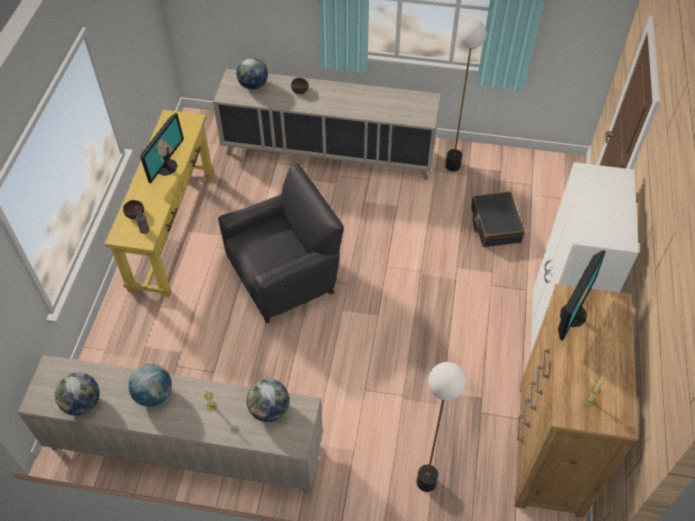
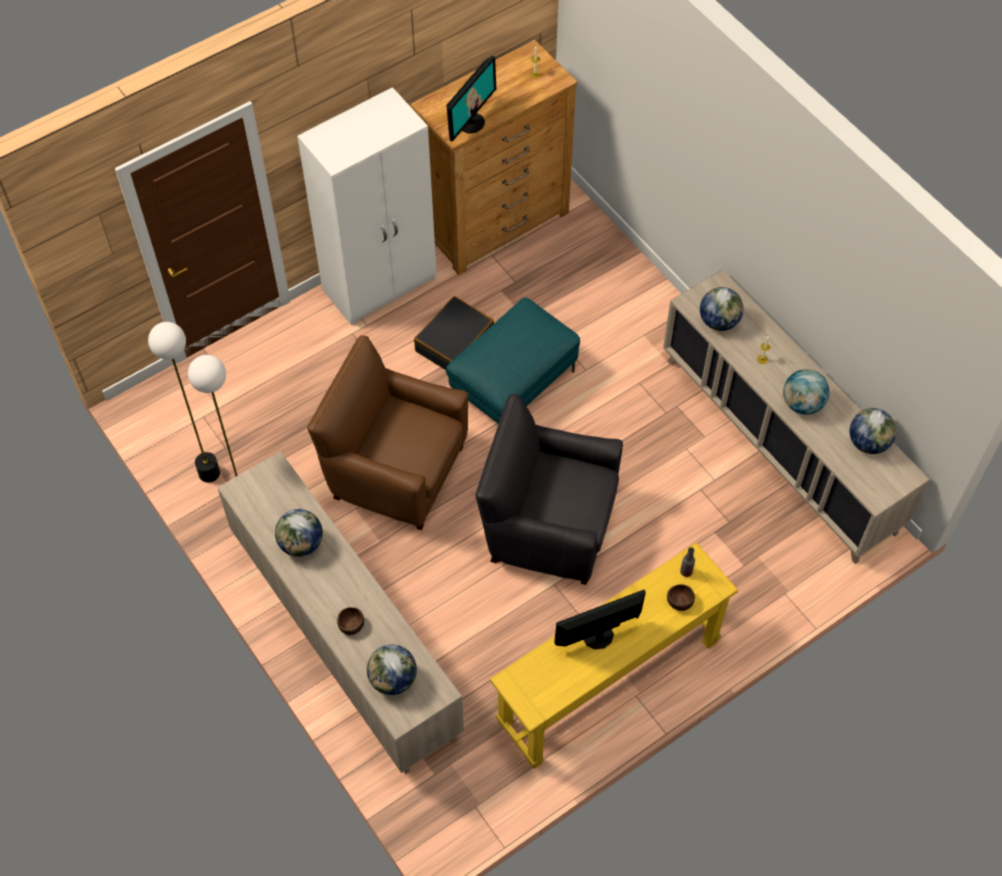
camera: 135 degrees left, 5 degrees up
(367, 101) = (301, 544): none -> globe
(398, 341) = (513, 383): none -> turquoise ottoman
(401, 239) = (396, 470): none -> brown armchair
(426, 482) = (612, 273): floor lamp -> floor lamp (209, 473)
(495, 225) = (294, 409): black suitcase -> black suitcase (455, 343)
(572, 314) = (471, 122): monitor -> monitor turned 135 degrees clockwise

